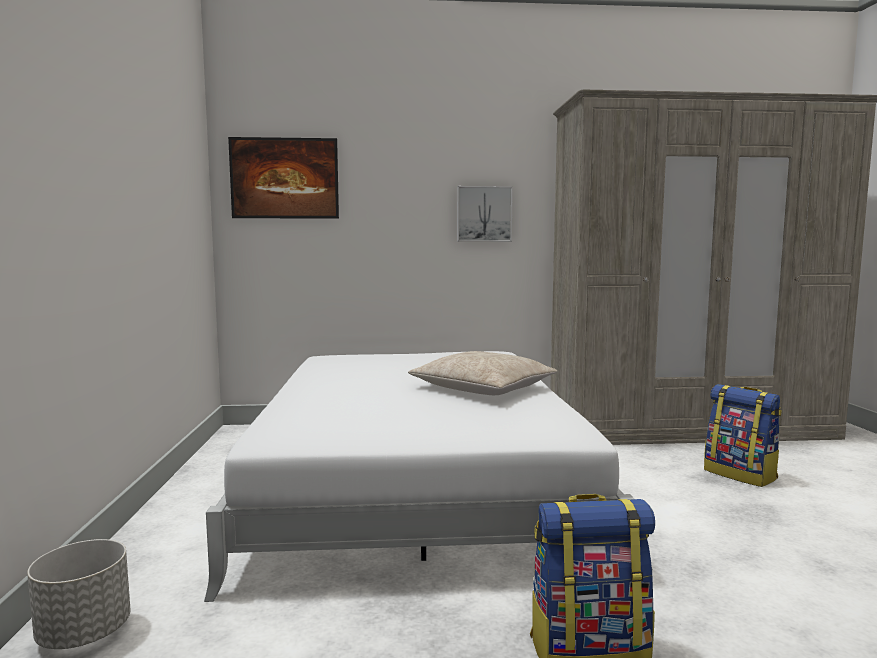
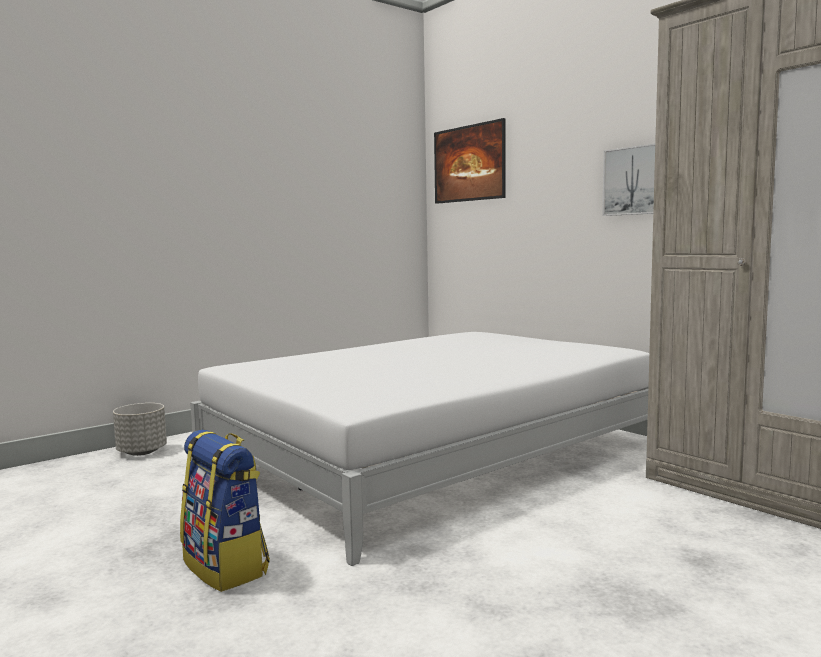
camera: 55 degrees right, 0 degrees up
(483, 388) = (461, 370): beige pillow -> none
(740, 474) = (766, 577): backpack -> none

